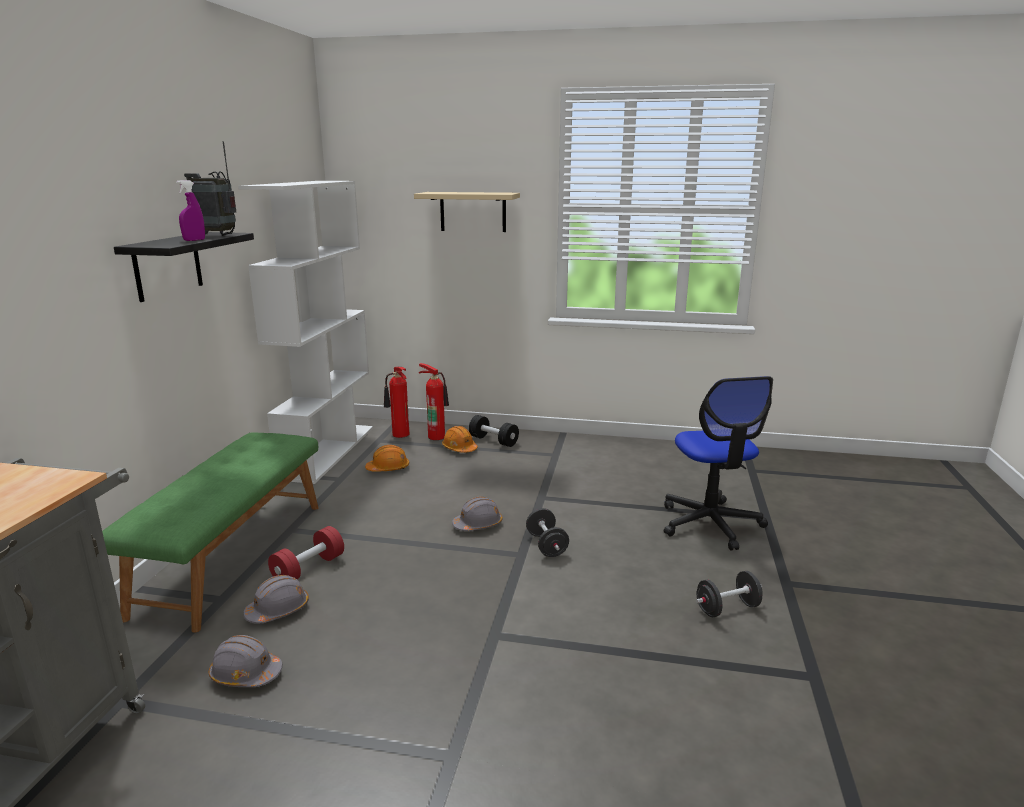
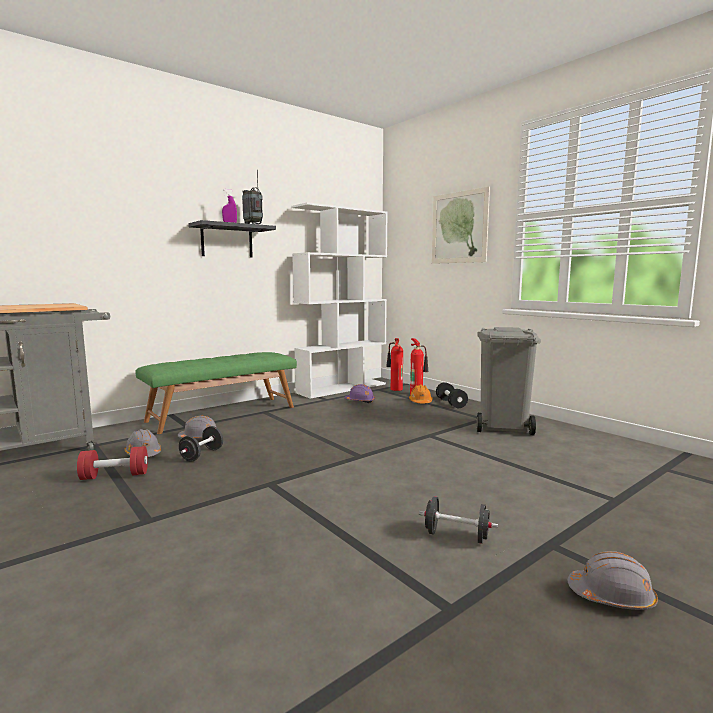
camera: 40 degrees right, 10 degrees down
(308, 568) = (242, 427): red dumbbell -> red dumbbell (115, 476)
(388, 468) = (360, 401): orange hard hat -> purple hard hat
(473, 212) = (459, 227): beige shelf -> picture
(478, 525) = (361, 436): grey hard hat -> grey hard hat (611, 596)
(546, 545) = (385, 457): black dumbbell -> black dumbbell (202, 455)
(587, 460) = (503, 427): none -> grey trash can
(710, 523) = (546, 486): office chair -> none

